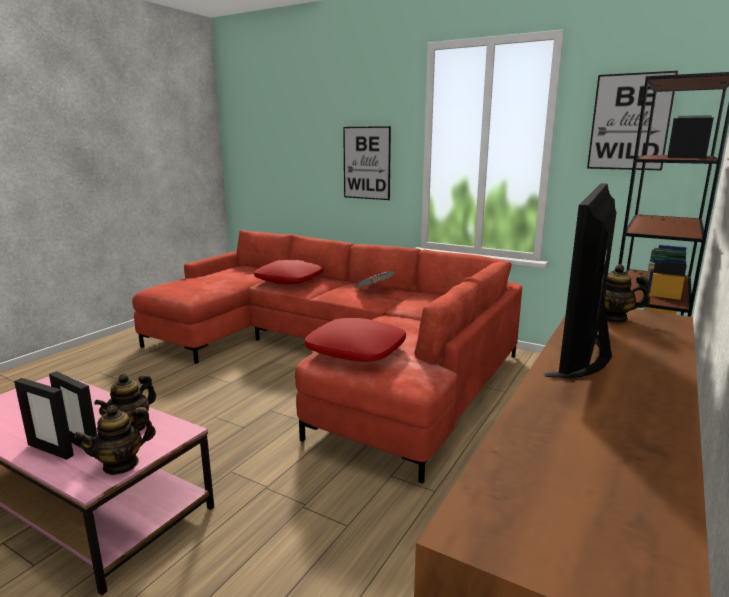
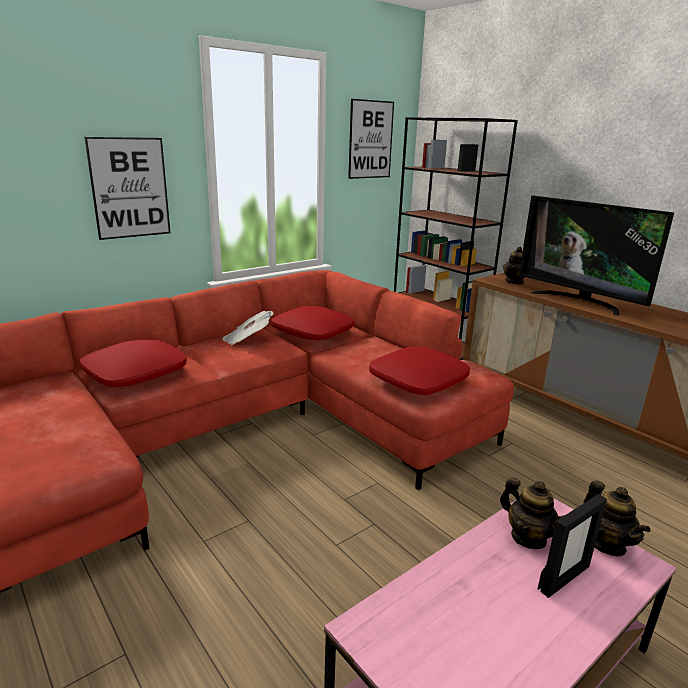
camera: 70 degrees left, 5 degrees up
(51, 449) = (579, 603): picture frame -> none
(420, 304) = (313, 332): none -> red pillow

